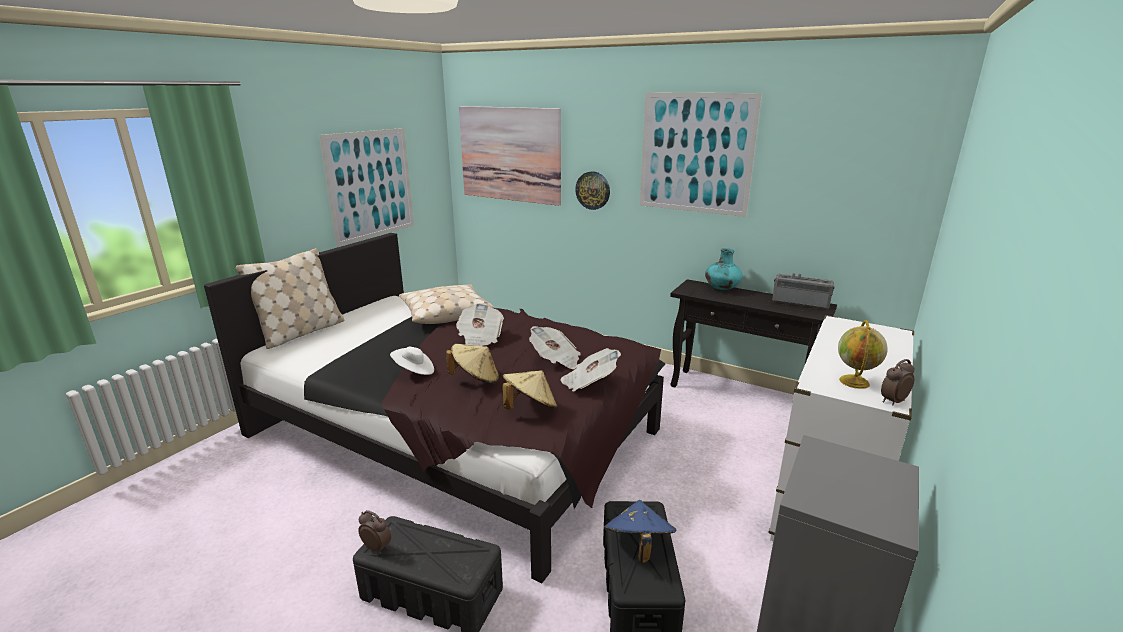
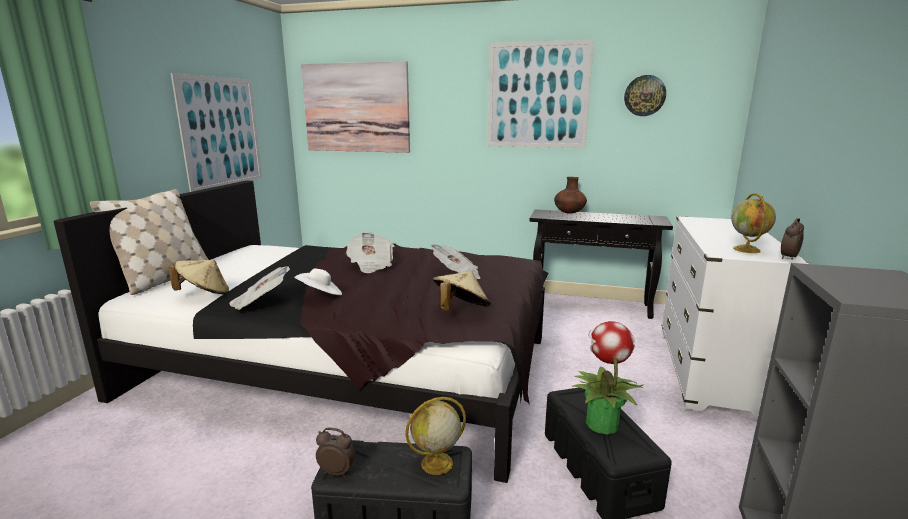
camera: 15 degrees left, 5 degrees down
(445, 313) = (318, 252): beige pillow -> none
(461, 557) = (436, 464): none -> globe
(475, 379) = (390, 294): beige hat -> beige hat (204, 294)
(589, 383) = (501, 287): newspaper -> newspaper (260, 303)
(593, 190) = (441, 136): wall clock -> wall clock (644, 95)
(638, 546) = (601, 423): blue hat -> potted plant
(721, 289) = (569, 213): turquoise vase -> brown vase
(800, 302) = (638, 216): radio -> none

